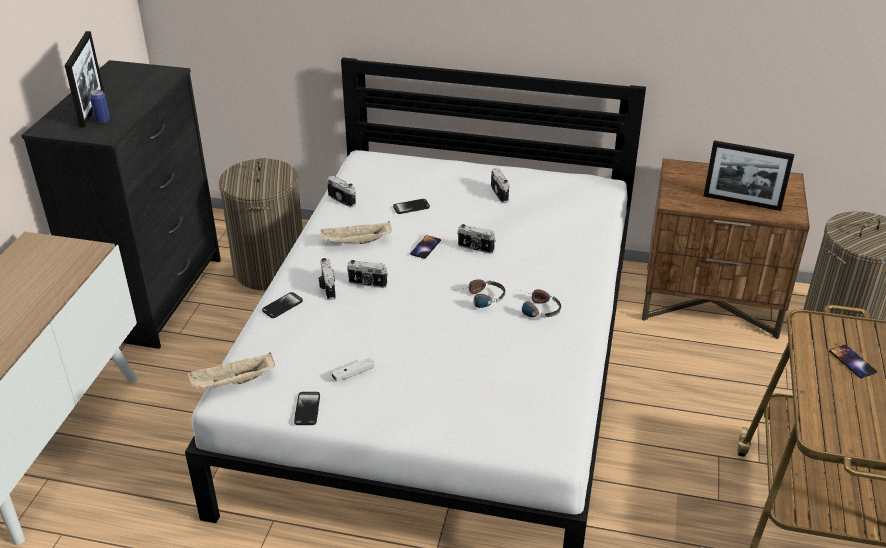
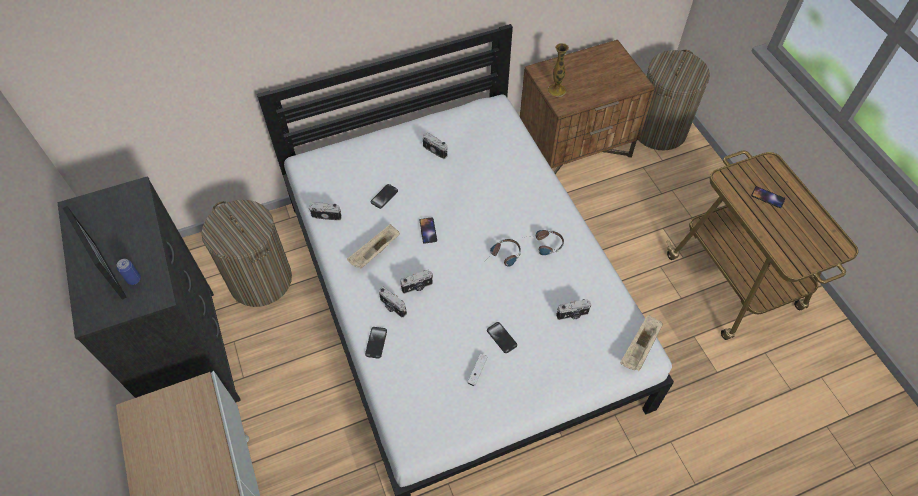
camera: 35 degrees left, 20 degrees up
(233, 382) = (405, 431): beige tray -> beige tray (639, 349)
(307, 409) = (474, 420): phone -> phone (501, 338)
(475, 248) = (463, 213): camera -> camera (572, 315)
(680, 187) = (556, 90): none -> vase
(742, 202) = (602, 85): picture frame -> none

